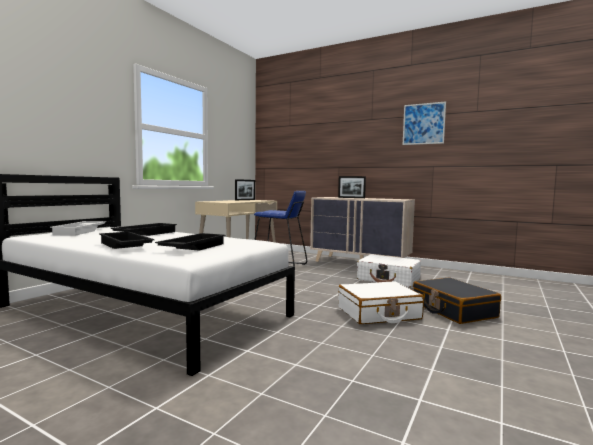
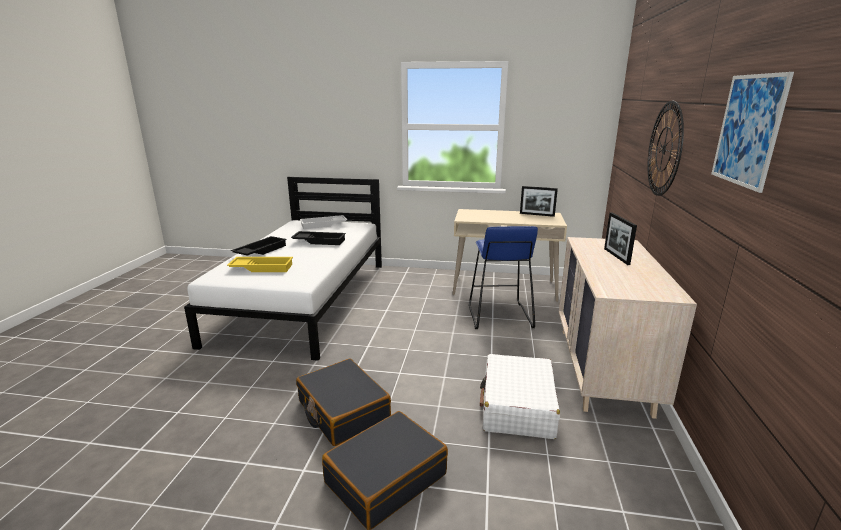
camera: 70 degrees right, 15 degrees up
(192, 247) = (262, 268): black tray -> yellow tray
(342, 144) = (664, 149): none -> wall clock
(378, 313) = (343, 411): white suitcase -> black suitcase

